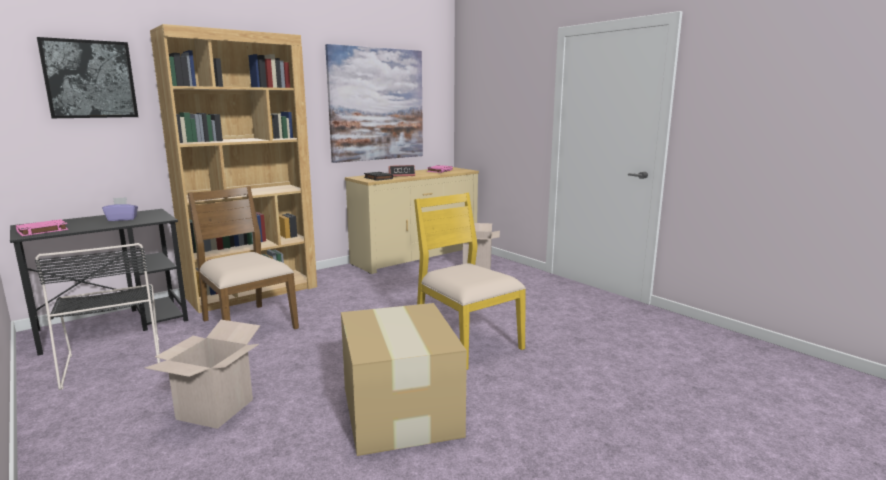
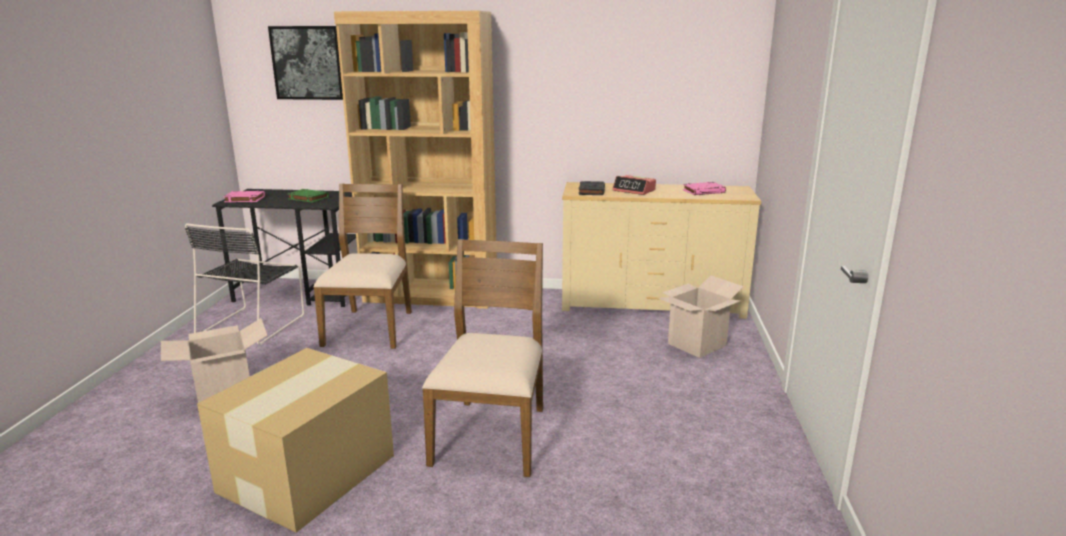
camera: 45 degrees right, 5 degrees up
(122, 219) = (308, 198): purple tissue box -> green book
(377, 104) = (623, 90): picture -> none
(466, 341) = (492, 435): yellow chair -> brown chair

